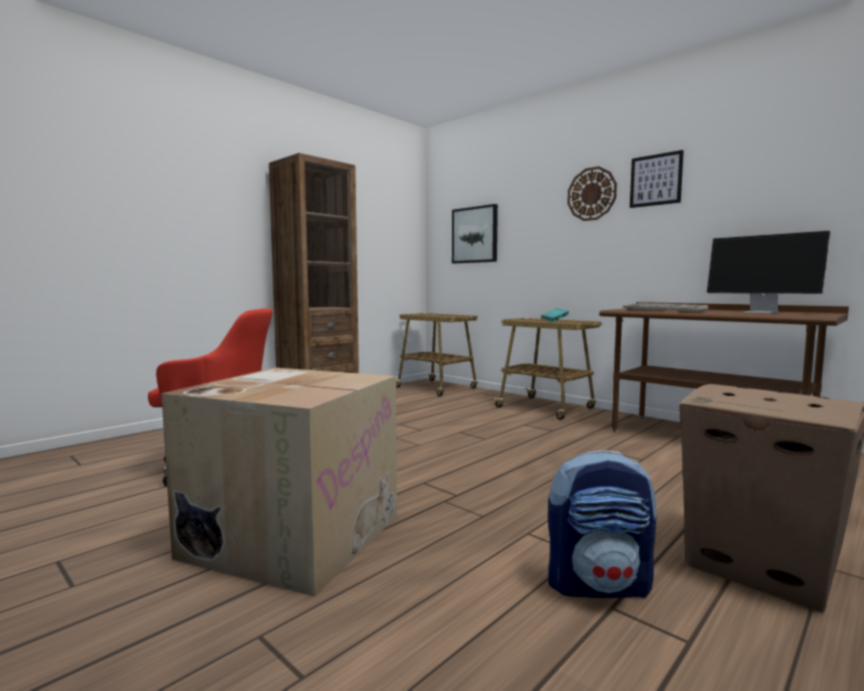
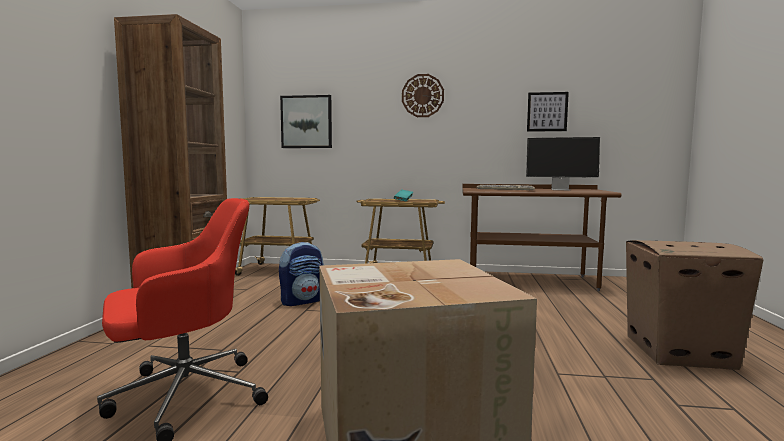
camera: 35 degrees left, 0 degrees up
(598, 584) = (648, 393): backpack -> backpack (302, 301)
(655, 180) = (474, 90): picture -> picture (547, 112)

